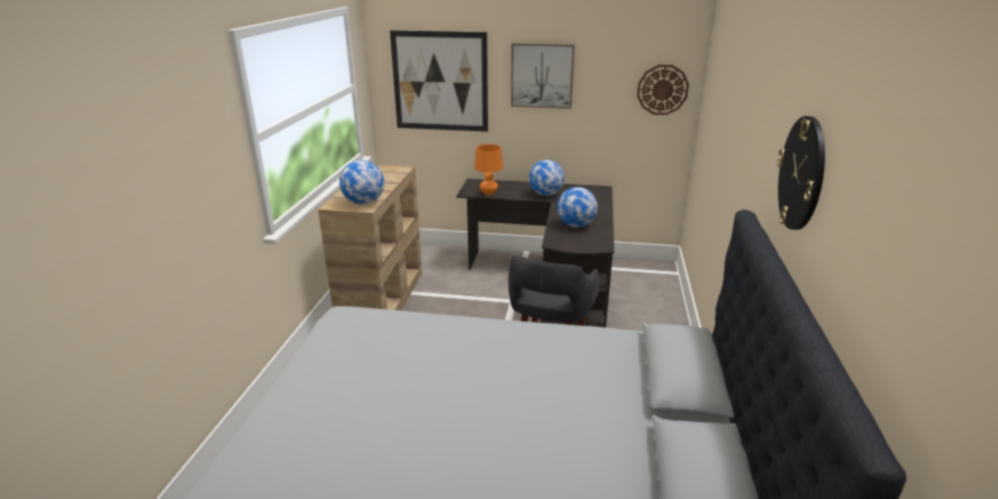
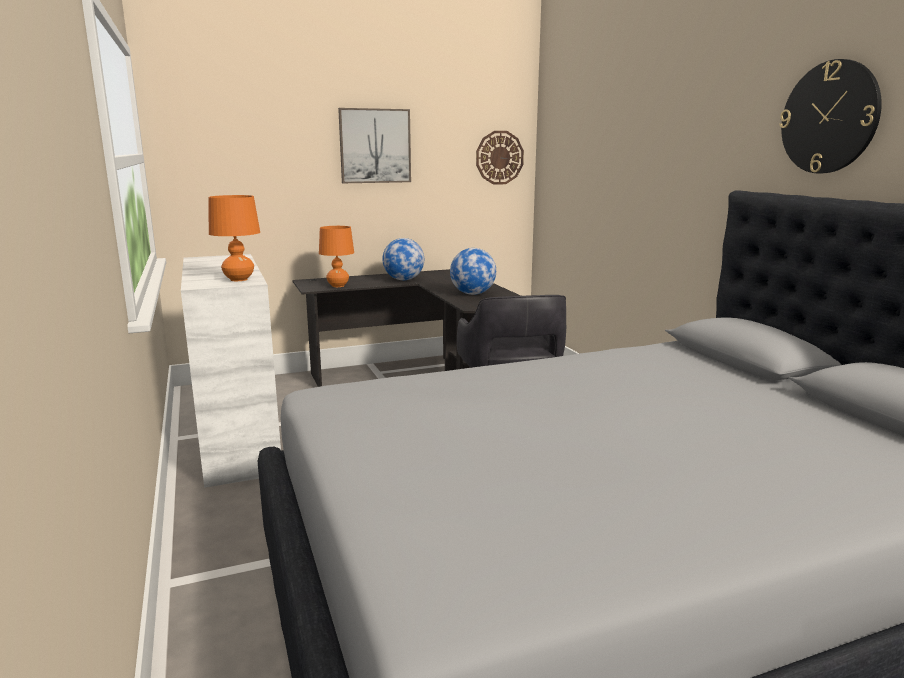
camera: 30 degrees left, 10 degrees down
(364, 202) = (239, 279): globe -> orange table lamp
(381, 301) = (236, 441): brown bookcase -> white bookcase
(440, 82) = (249, 157): picture -> none

